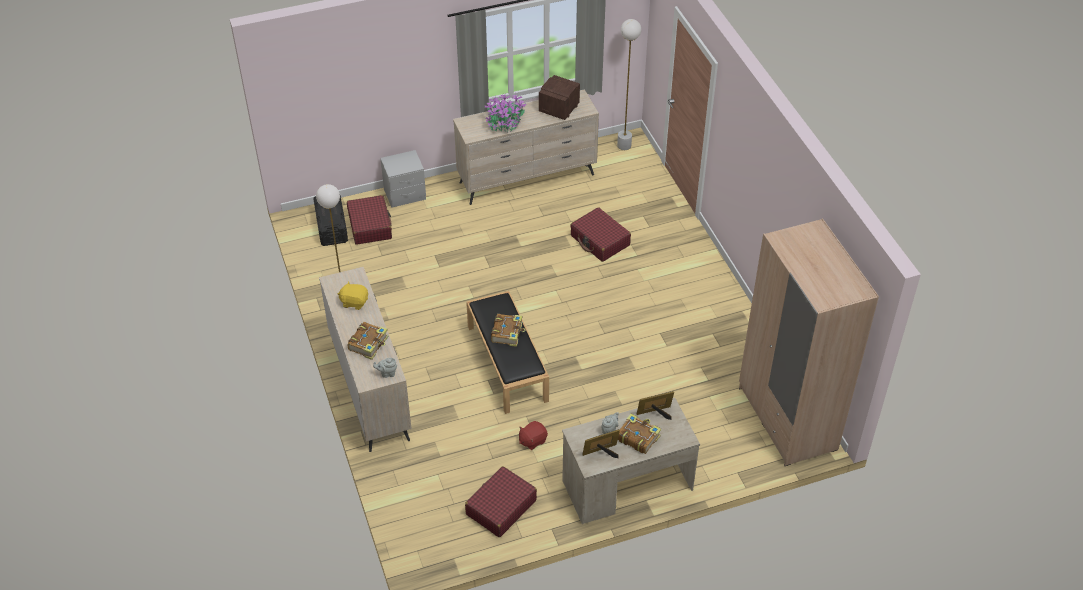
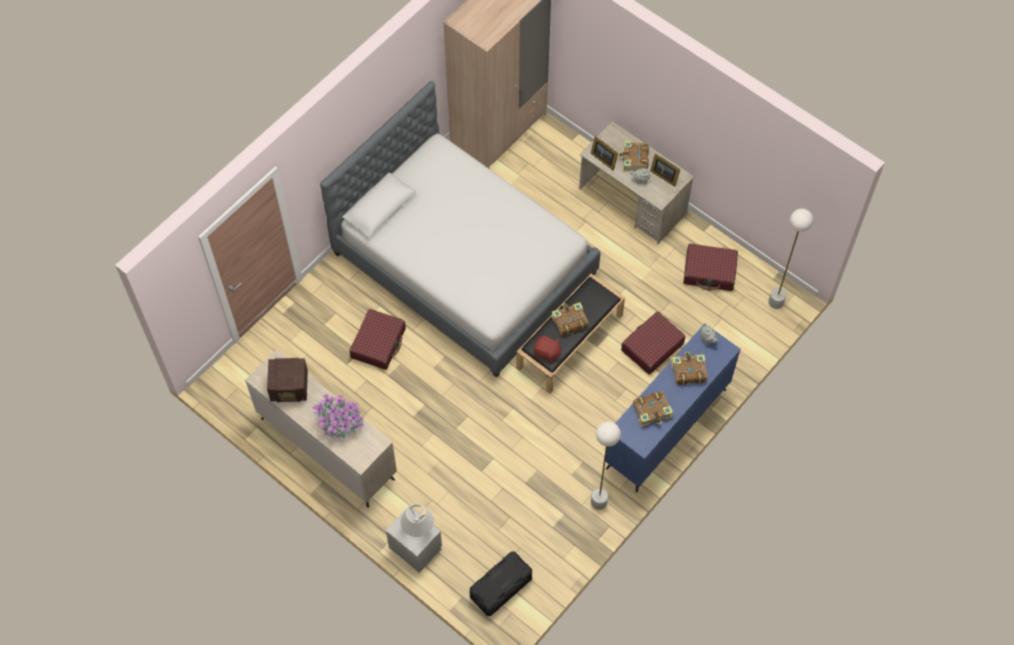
camera: 120 degrees left, 15 degrees up
(354, 302) = (652, 411): yellow plush toy -> book
(370, 226) = (477, 552): red suitcase -> red suitcase (652, 347)
(370, 388) = (665, 428): beige dresser -> blue dresser
(400, 166) = (418, 528): none -> white table lamp
(532, 440) = (635, 282): red plush toy -> red plush toy (547, 353)
(624, 146) = (228, 387): white floor lamp -> white floor lamp (776, 302)
(642, 326) = (464, 263): none -> bed

